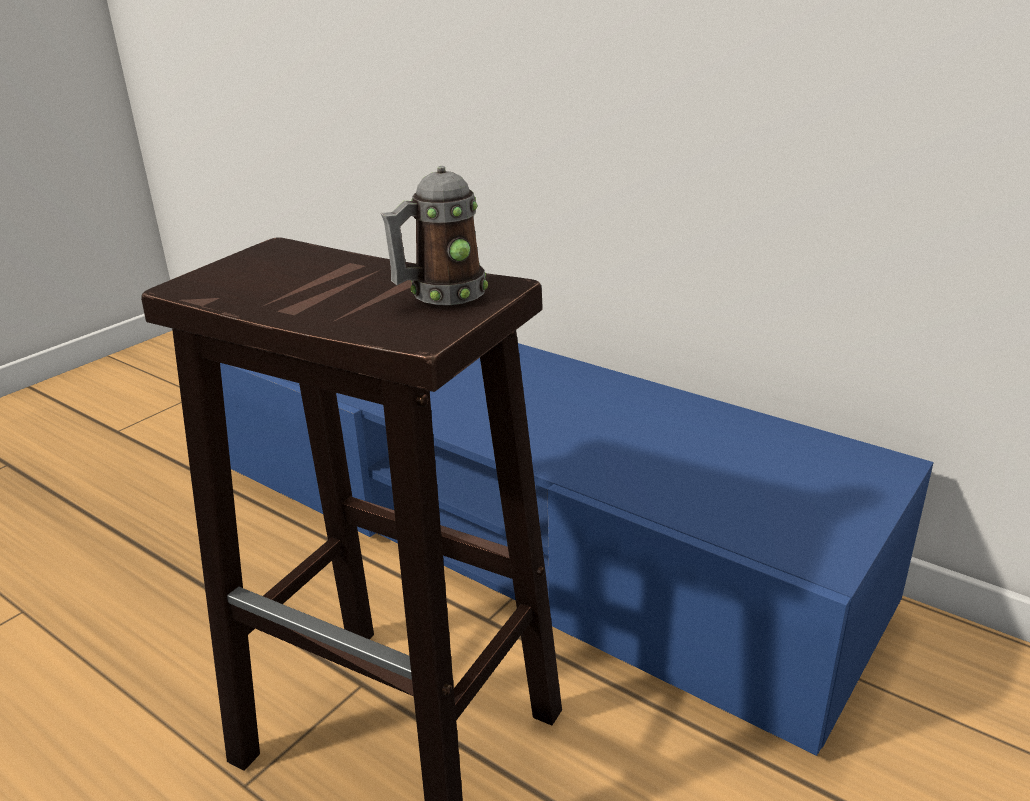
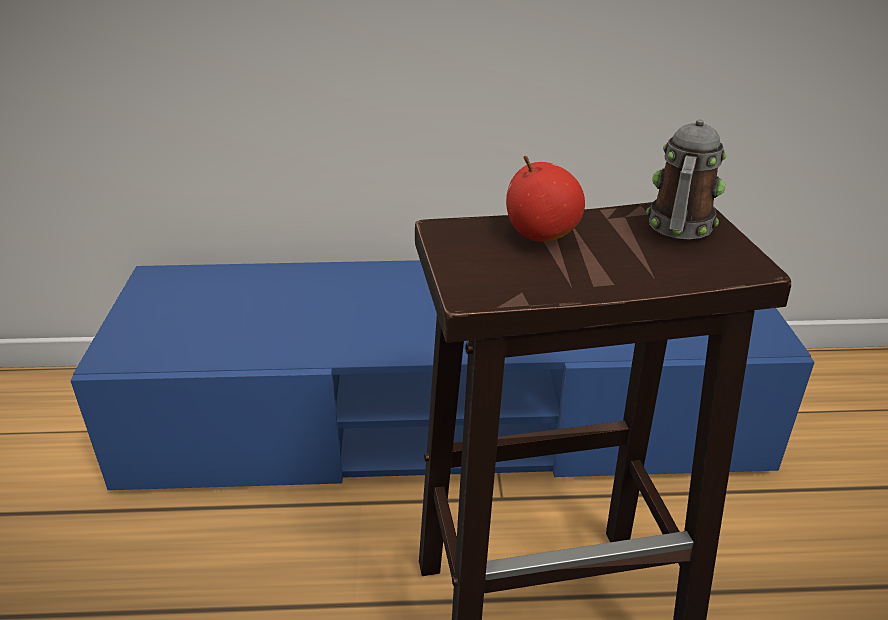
camera: 40 degrees left, 5 degrees up
(329, 269) = (541, 235): none -> apple

